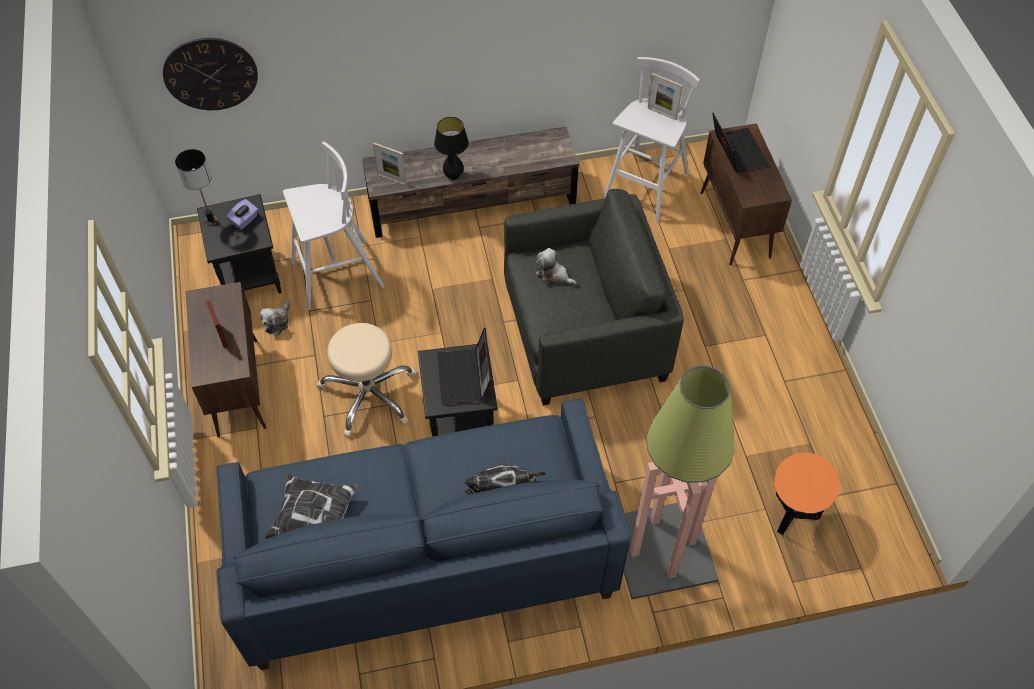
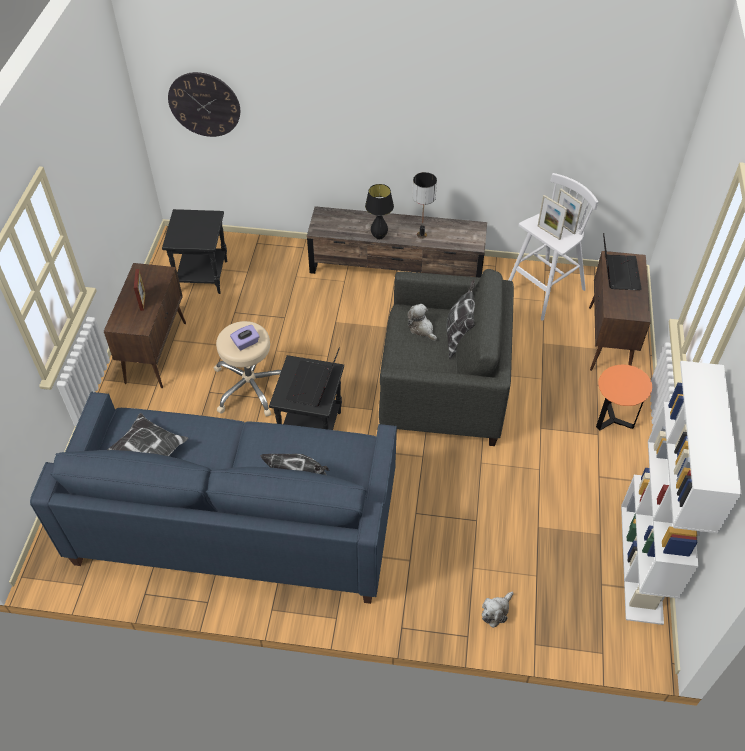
camera: 20 degrees right, 5 degrees down
(211, 221) = (178, 220): table lamp -> table lamp (421, 235)
(244, 220) = (202, 226): purple tissue box -> purple tissue box (246, 343)
(277, 322) = (207, 314): plush toy -> plush toy (496, 611)
(335, 275) = (266, 292): white stool -> none
(392, 180) = (330, 227): picture frame -> picture frame (549, 232)
(598, 274) = (459, 337): none -> pillow
(661, 550) = (431, 580): floor lamp -> none
(791, 515) = (558, 588): orange side table -> orange side table (612, 420)
(862, 460) = (642, 563): none -> white bookcase

